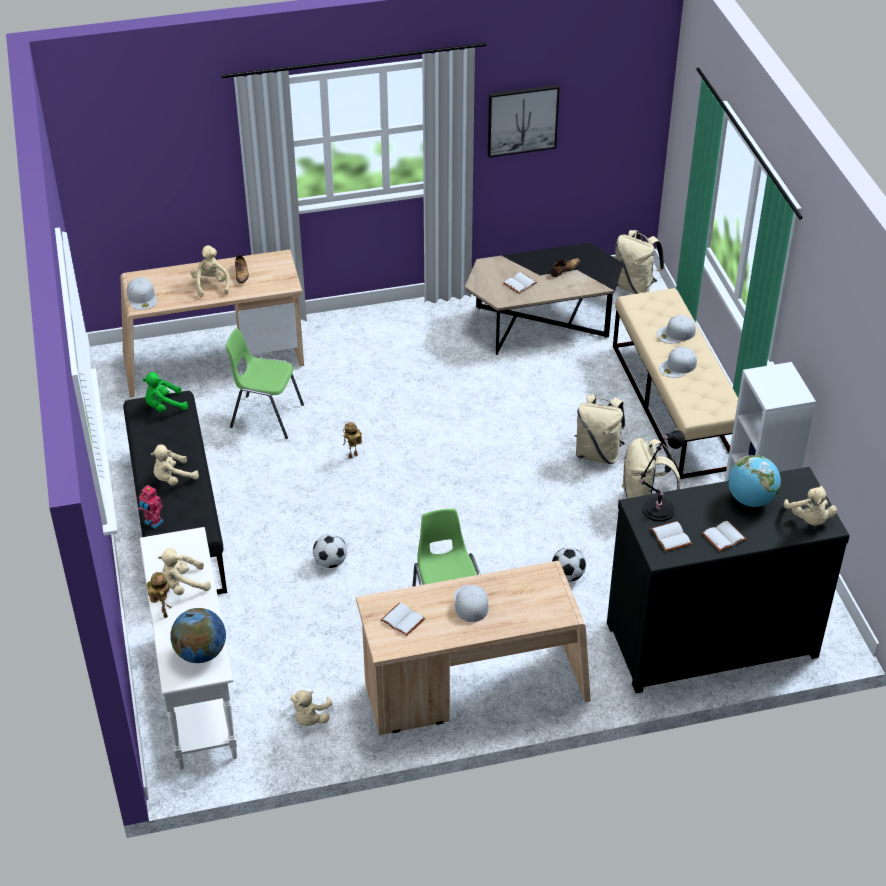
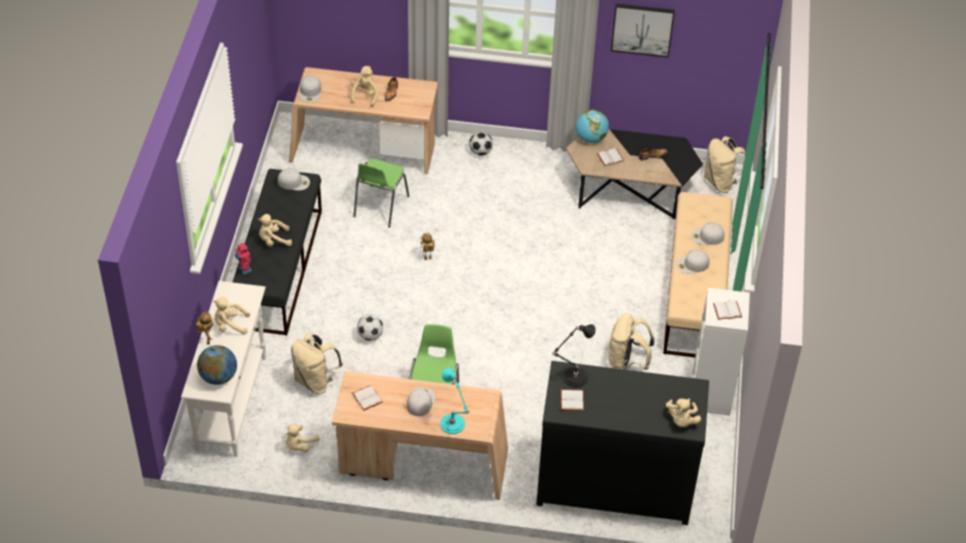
camera: 20 degrees right, 5 degrees up
(164, 406) = (294, 182): green plush toy -> white cap
(266, 416) = (380, 207): green chair -> green chair turned 105 degrees counterclockwise
(527, 618) = (453, 425): none -> turquoise table lamp
(567, 575) = (536, 401): football -> football (480, 152)
(598, 454) = (612, 313): beige backpack -> beige backpack (315, 381)
(724, 538) = (610, 413): white book -> white book (727, 311)
(751, 500) = (648, 391): globe -> globe (590, 138)

